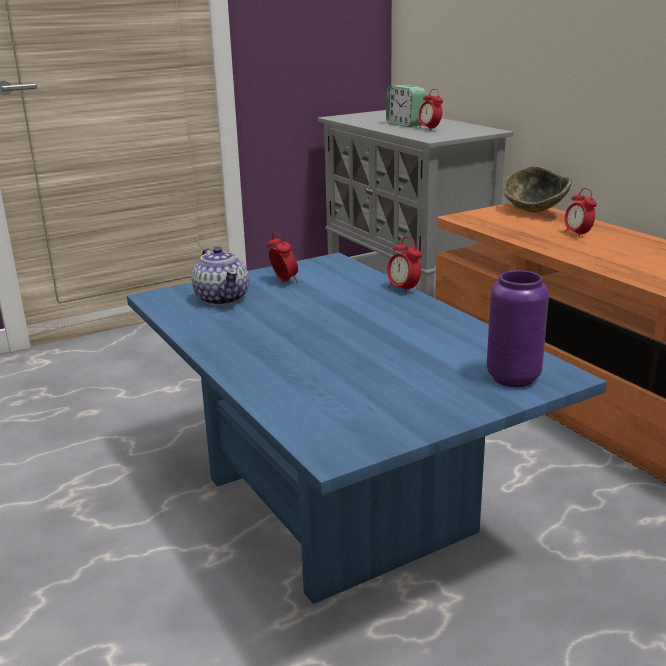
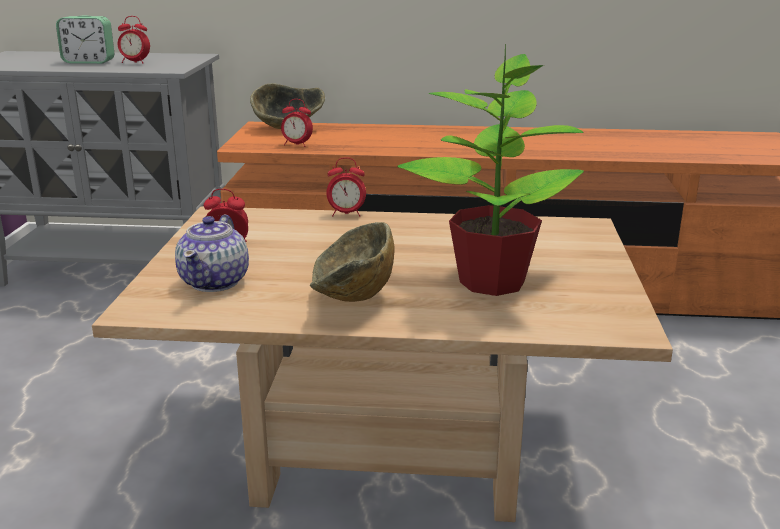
camera: 55 degrees left, 0 degrees up
(222, 298) = (215, 282): teapot -> teapot turned 90 degrees clockwise
(245, 342) = (351, 301): none -> bowl
(337, 504) = (389, 449): blue coffee table -> beige coffee table
(354, 373) = (492, 281): none -> potted plant
(513, 378) = (573, 238): purple vase -> none
(577, 235) = (362, 136): alarm clock -> alarm clock (296, 145)

